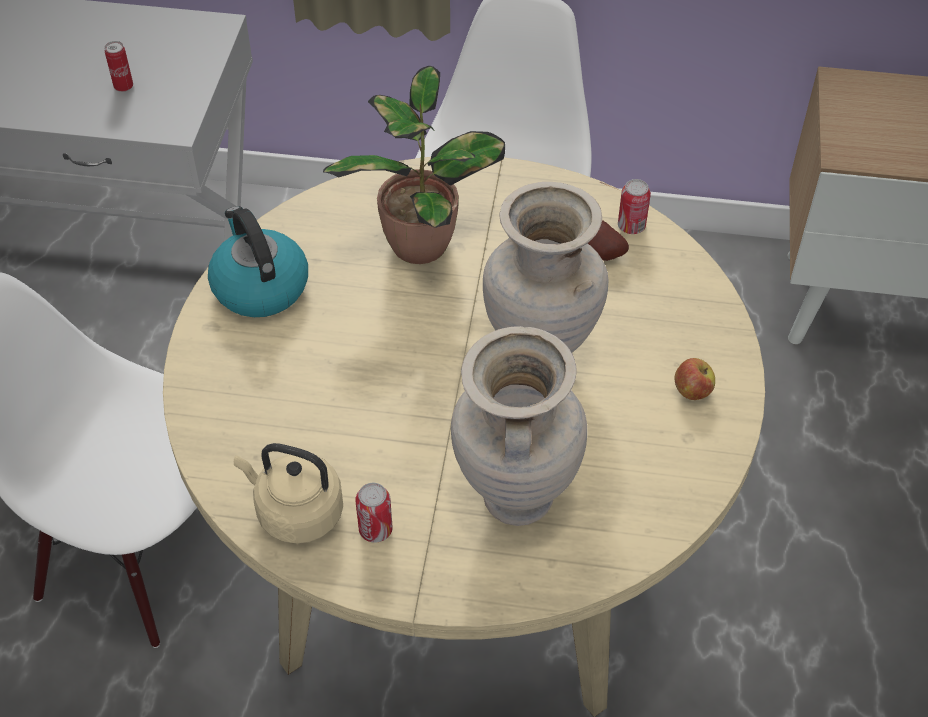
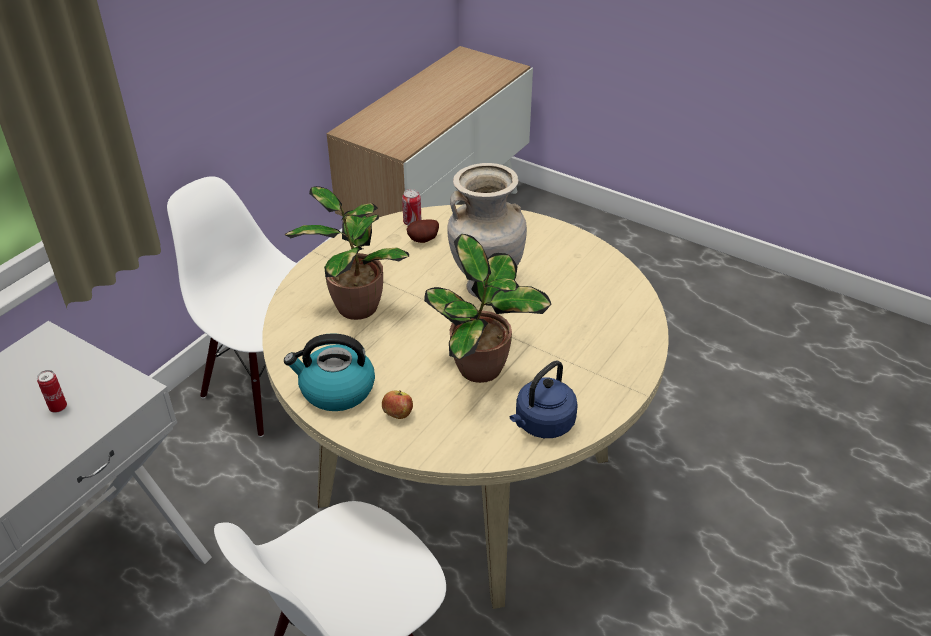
camera: 65 degrees left, 10 degrees down
(295, 512) = (542, 424): beige kettle -> blue kettle
(368, 413) = (482, 369): none -> potted plant
(375, 530) = (575, 392): can -> none
(514, 499) = (583, 329): beige vase -> none
(692, 391) = (547, 243): apple -> apple (397, 414)

